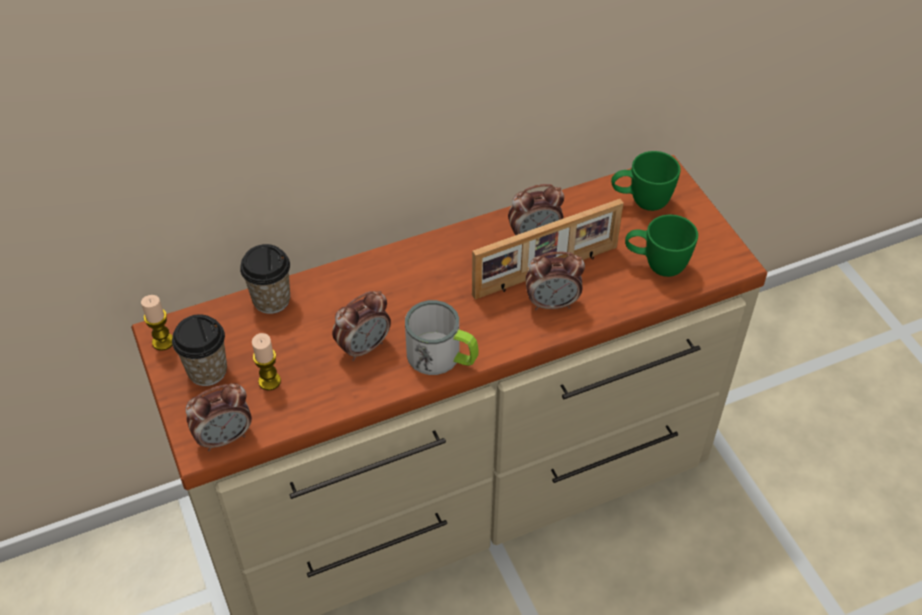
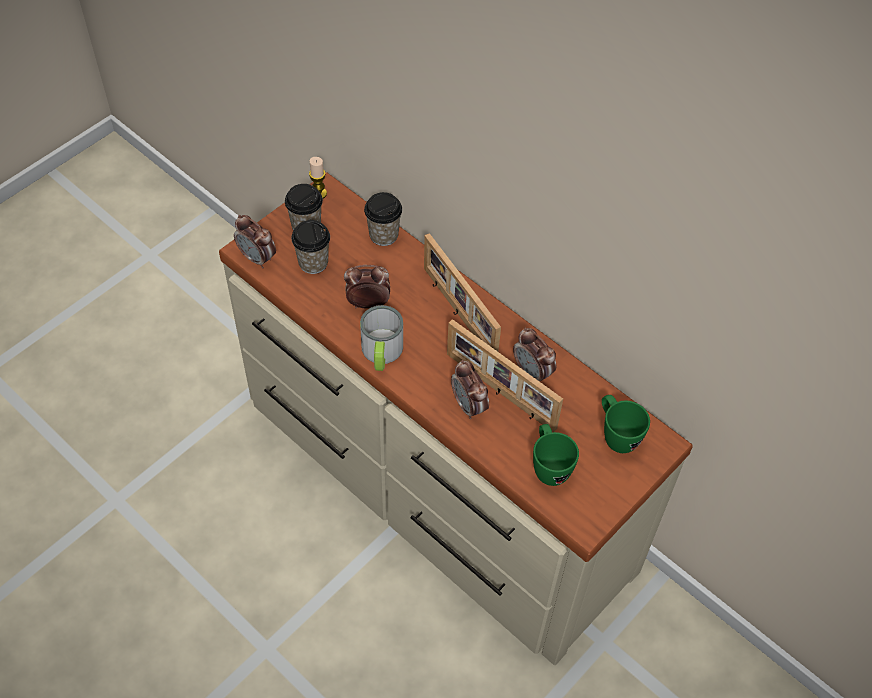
camera: 65 degrees right, 5 degrees up
(269, 381) = (313, 263): candle -> cup
(364, 347) = (368, 303): alarm clock -> alarm clock turned 150 degrees clockwise
(424, 271) = (457, 313): none -> picture frame

